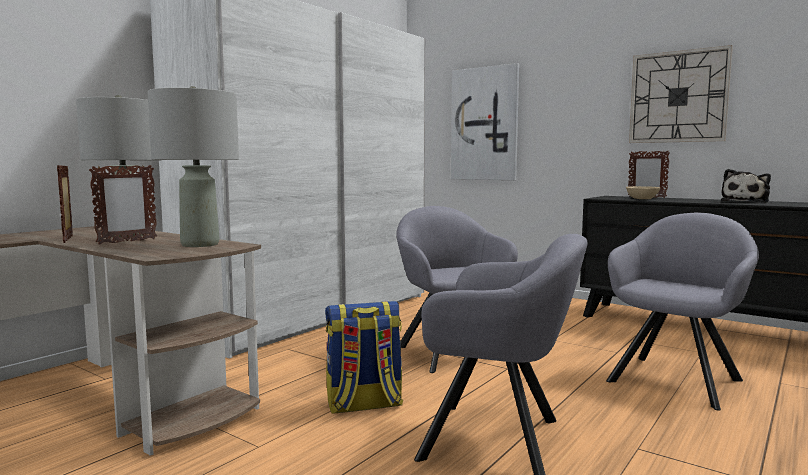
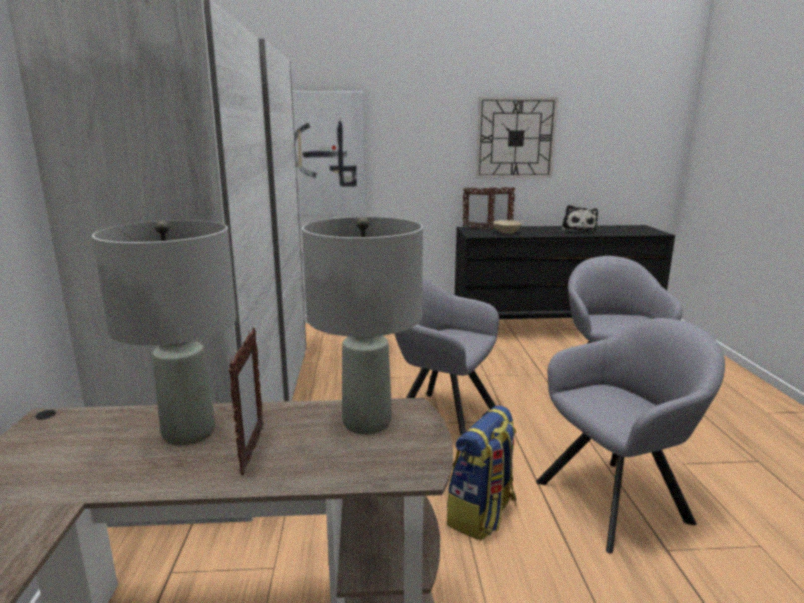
camera: 40 degrees left, 10 degrees up
(68, 239) = (133, 478): picture frame -> picture frame (477, 228)

